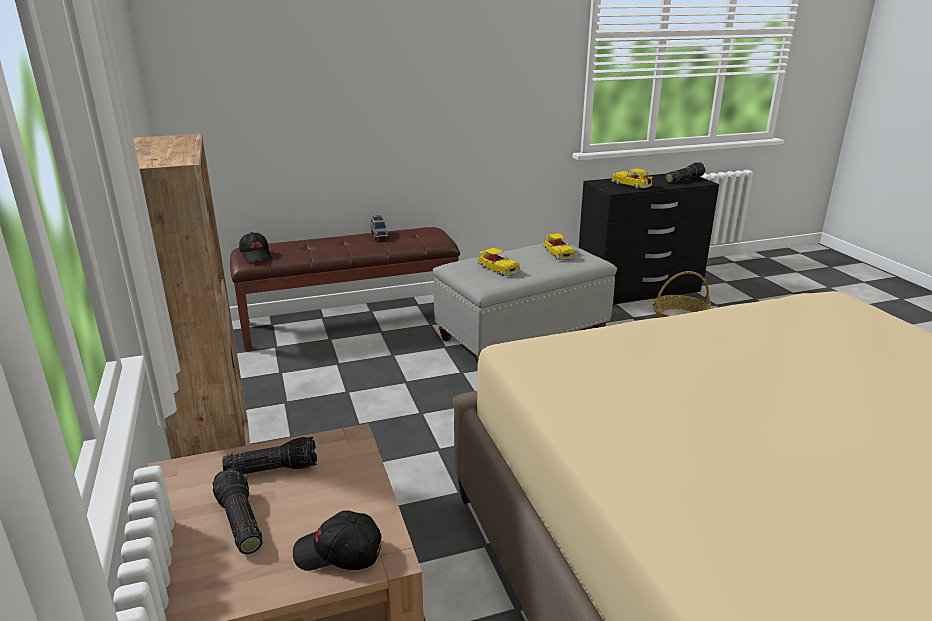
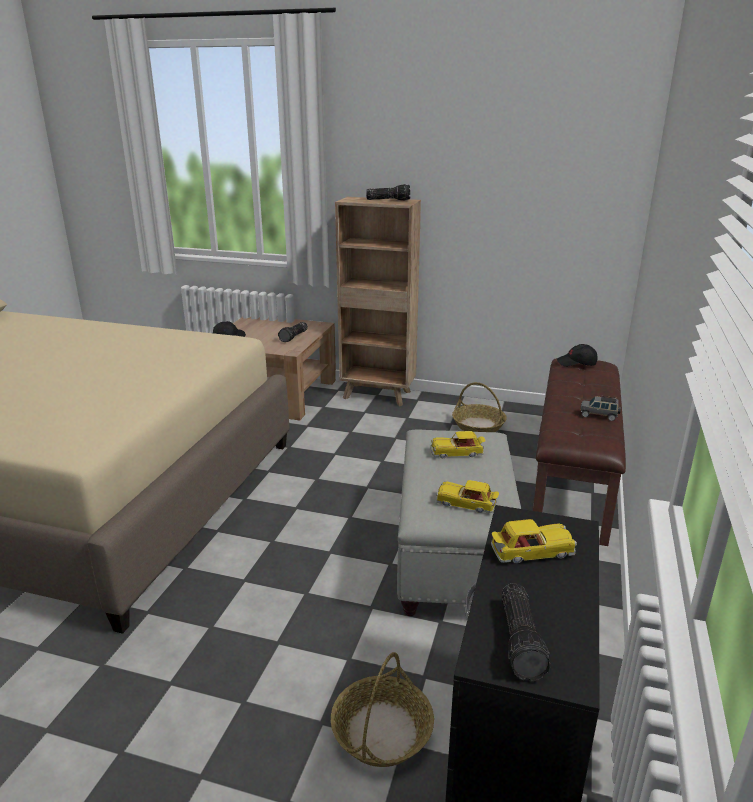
camera: 125 degrees right, 0 degrees up
(238, 522) = (272, 329): flashlight -> flashlight (388, 200)
(278, 384) = (478, 425): none -> basket

